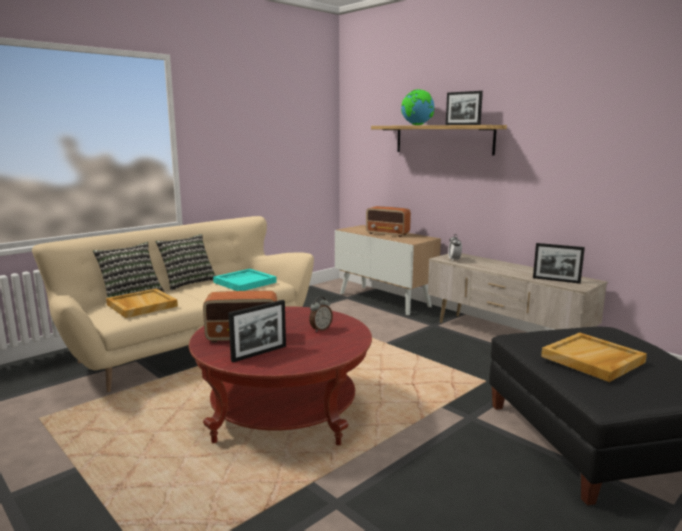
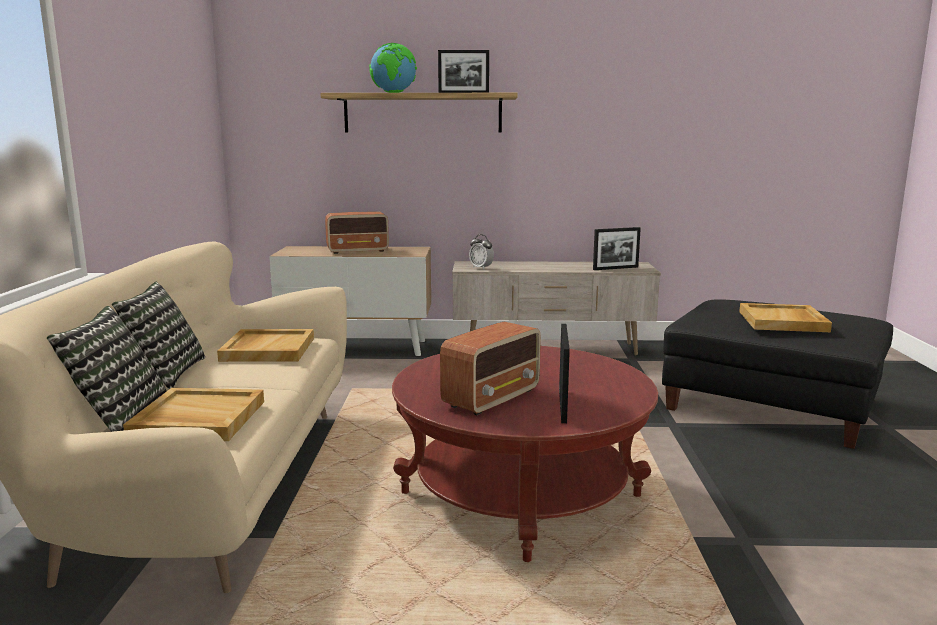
camera: 45 degrees left, 0 degrees up
(245, 282) = (267, 349): turquoise tray -> beige tray
(320, 329) = (542, 364): alarm clock -> none

